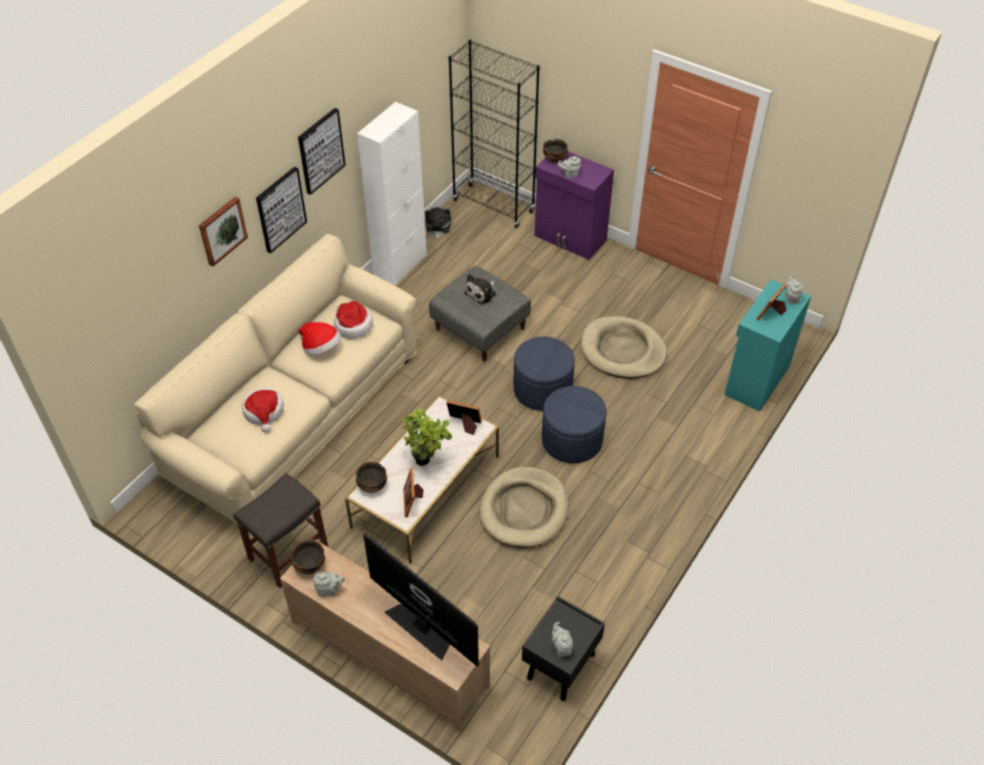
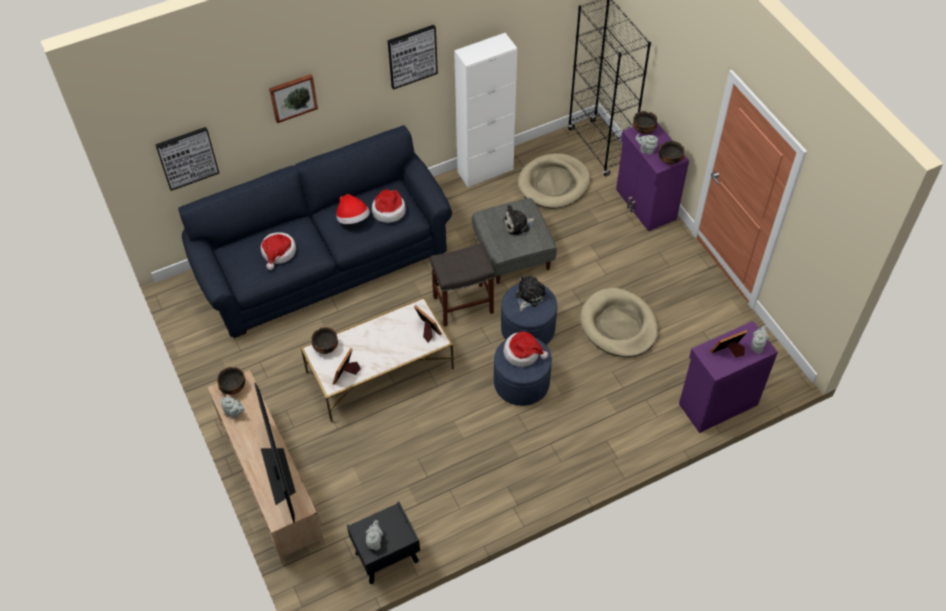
camera: 30 degrees right, 5 degrees up
(280, 209) = (359, 94): picture -> picture (187, 157)
(289, 552) = (251, 370): grey stool -> grey stool (463, 304)
(295, 414) = (324, 262): beige sofa -> blue sofa
(427, 460) = (379, 346): potted plant -> none
(437, 227) = (539, 148): plush toy -> plush toy (529, 296)
(524, 510) = (444, 421): beige dog bed -> beige dog bed (554, 183)
(572, 404) = (523, 353): none -> hat
(597, 175) = (669, 160): none -> bowl
(755, 380) = (717, 403): turquoise cabinet -> purple cabinet

